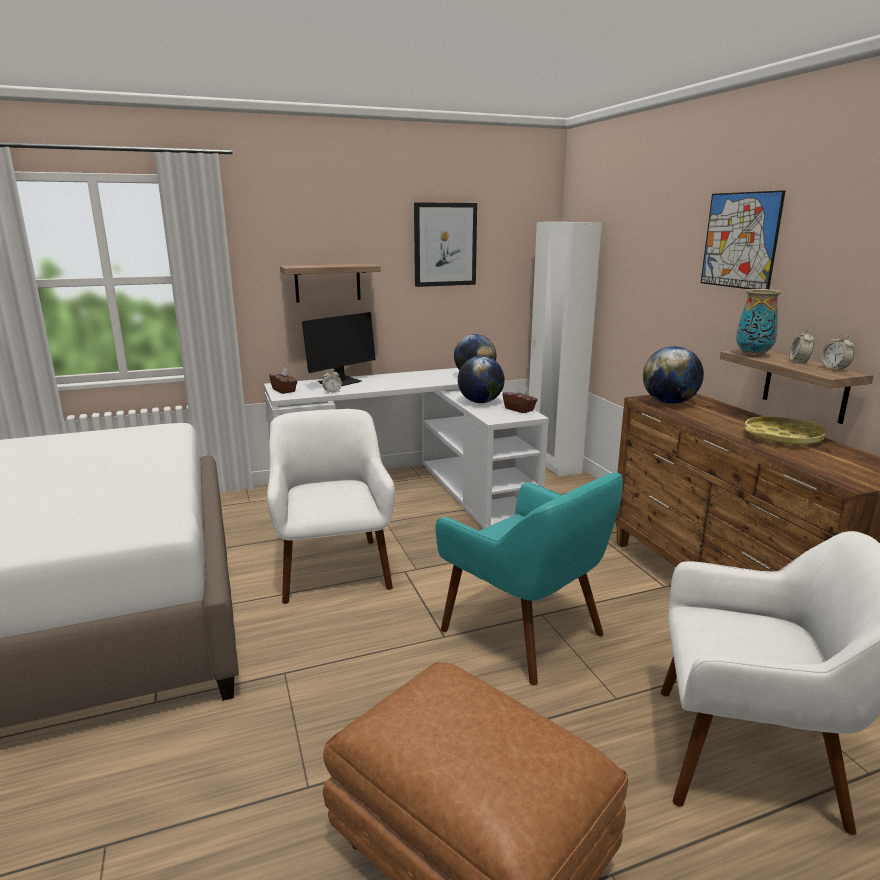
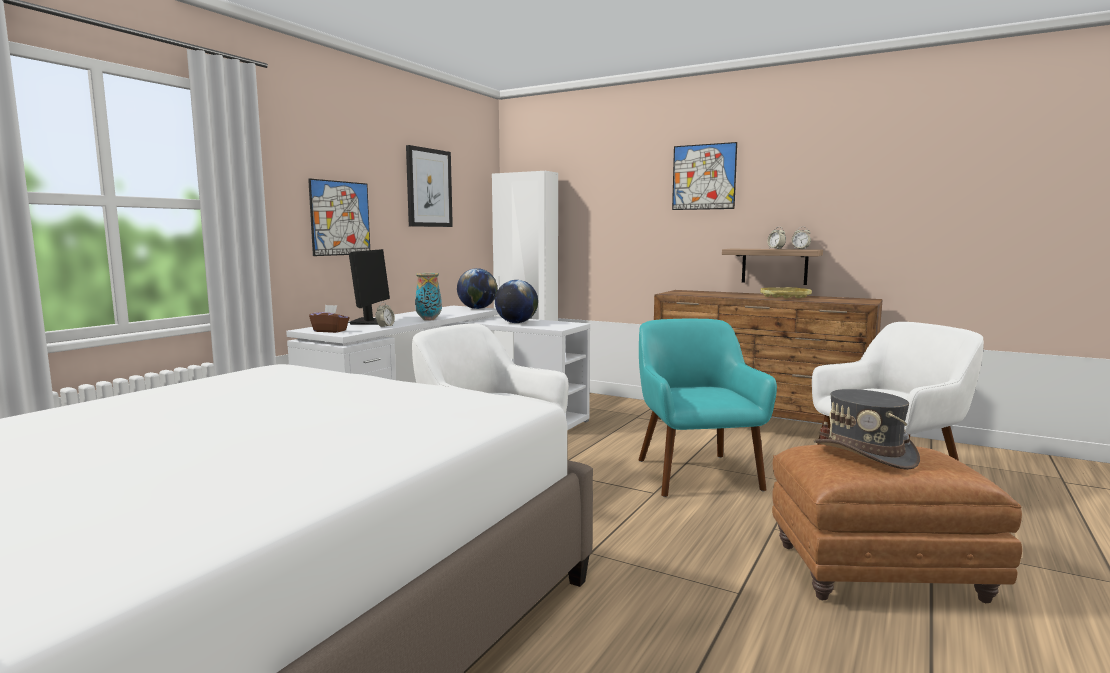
camera: 40 degrees left, 10 degrees down
(327, 282) = (340, 218): shelf -> picture
(451, 716) = (864, 454): none -> grey hat
(519, 409) = (557, 322): brown tissue box -> none
(524, 633) = (696, 474): turquoise armchair -> turquoise armchair turned 105 degrees counterclockwise
(669, 403) = (687, 293): globe -> none
(753, 355) = (745, 248): vase -> vase (429, 319)

